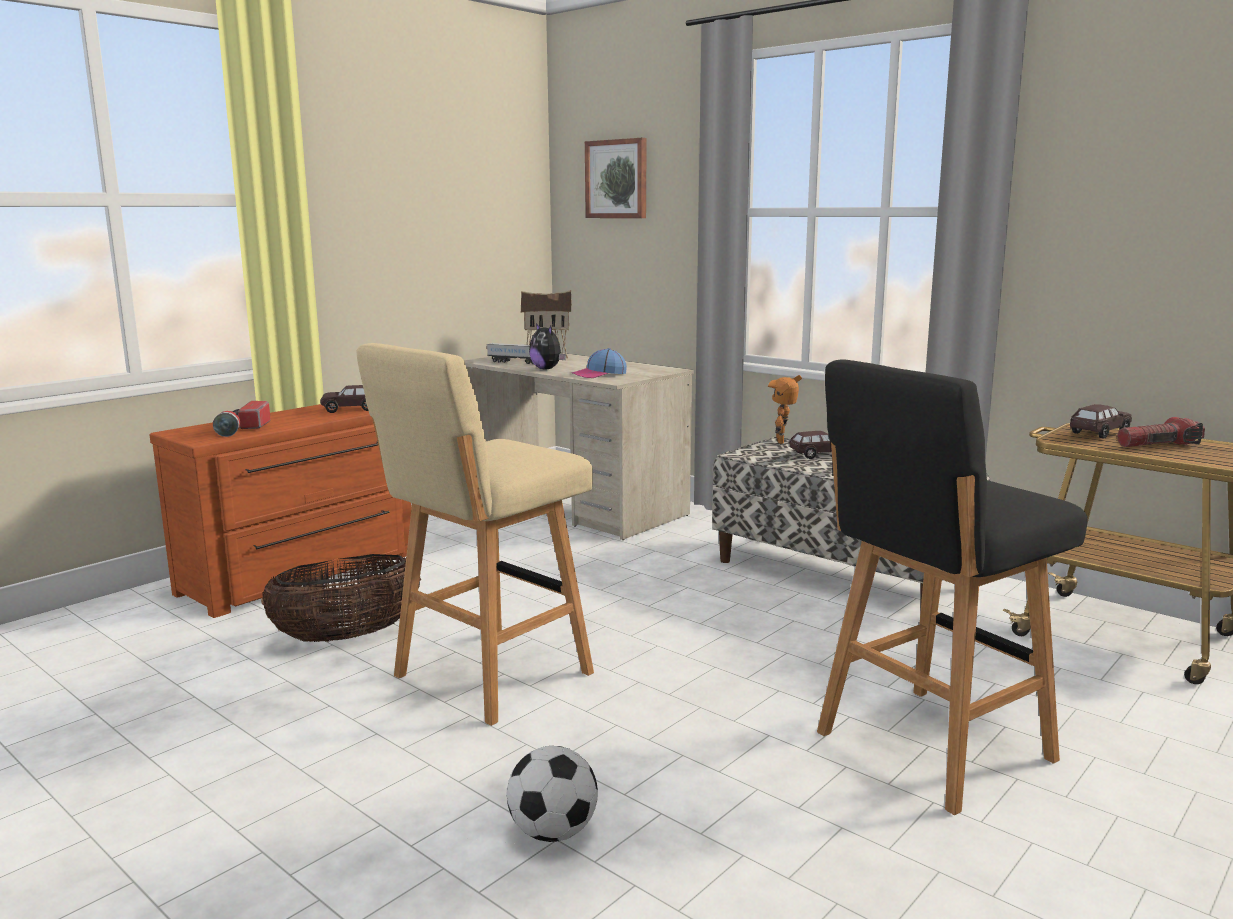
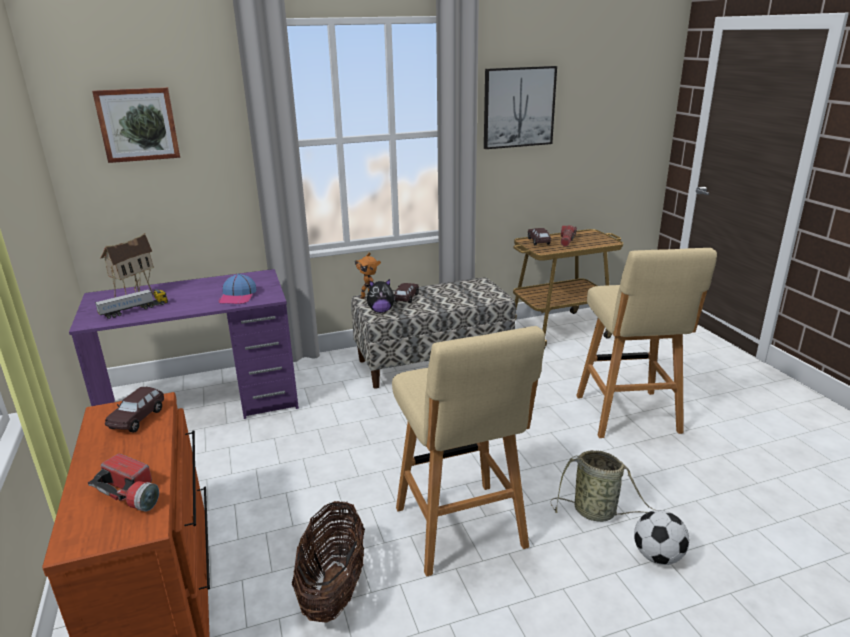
camera: 60 degrees left, 10 degrees up
(547, 369) = (183, 307): plush toy -> plush toy (381, 311)
(575, 505) = (204, 405): beige desk -> purple desk
(613, 763) = (597, 512): none -> basket
(928, 748) = (628, 416): black stool -> beige stool
(1123, 172) = (518, 107): none -> picture

